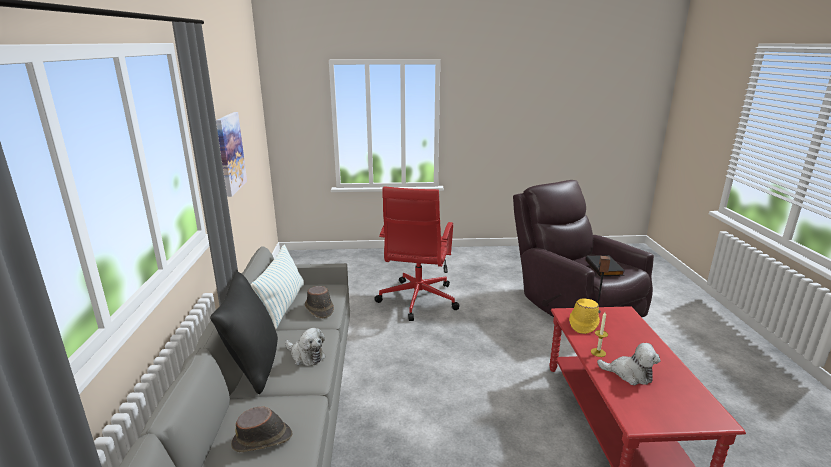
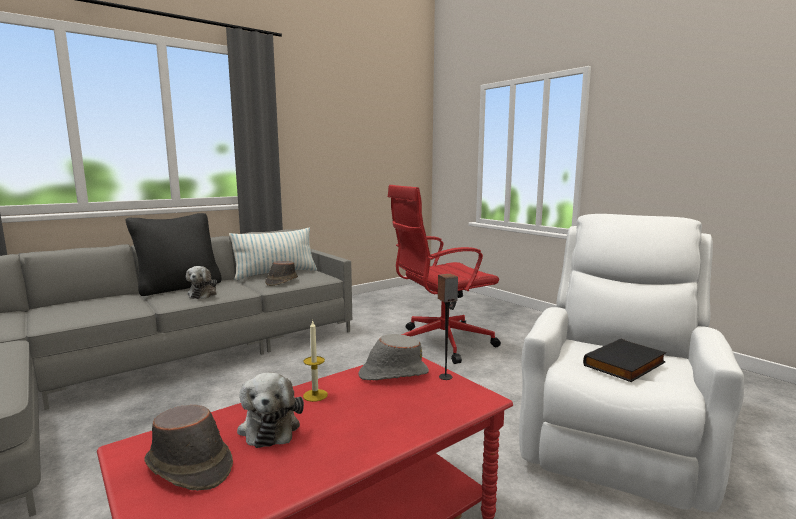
camera: 55 degrees right, 10 degrees down
(230, 153) = (333, 155): picture -> none
(263, 439) = (83, 309): brown hat -> brown hat (189, 466)
(573, 304) = (615, 434): brown armchair -> white armchair
(583, 323) = (392, 373): yellow hat -> grey hat

